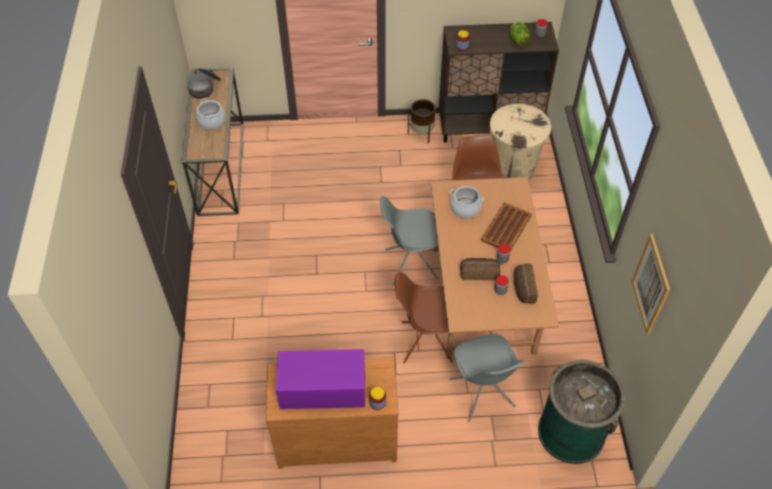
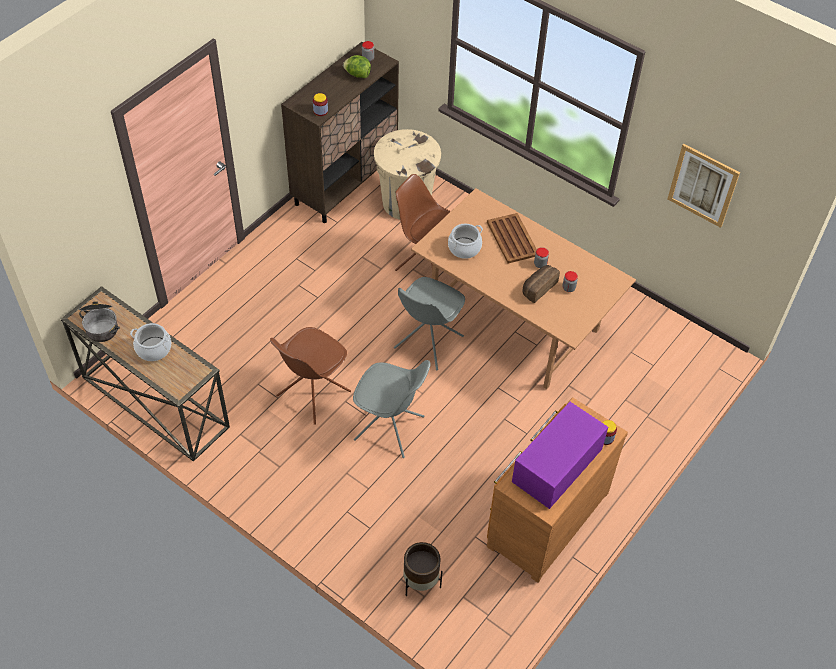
camera: 50 degrees left, 0 degrees up
(421, 134) = (297, 230): brown planter -> brown planter (421, 583)
(425, 341) = (515, 390): brown chair -> brown chair (312, 394)
(482, 394) = (600, 390): grey chair -> grey chair (390, 429)
(523, 288) = (581, 273): bread -> none
(571, 432) = (685, 362): green trash can -> none

